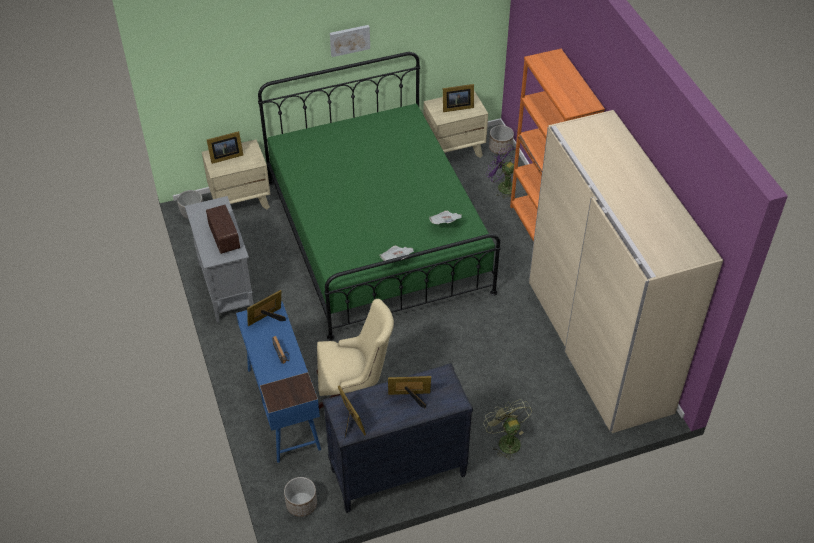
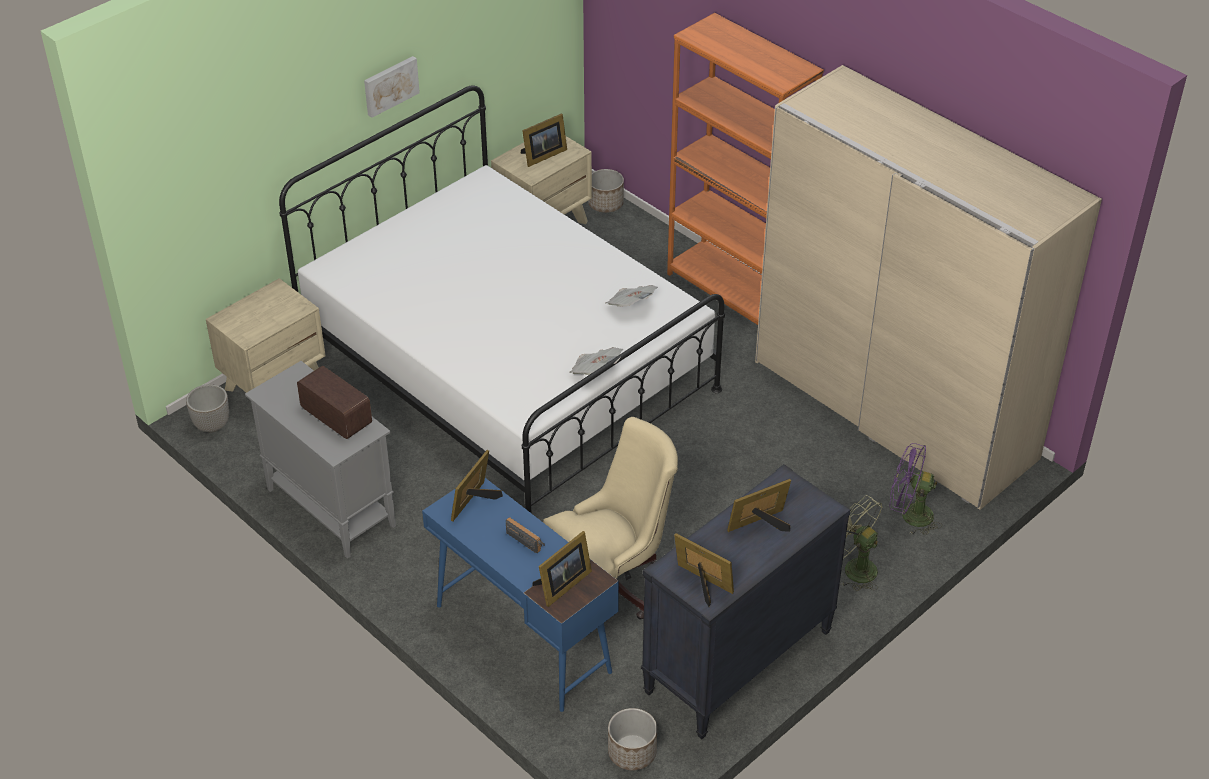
camera: 25 degrees left, 5 degrees down
(225, 156) = (247, 315): picture frame -> picture frame (561, 585)
(377, 235) = (507, 367): green bed -> white bed
(502, 186) = (640, 252): purple fan -> purple fan (909, 515)

